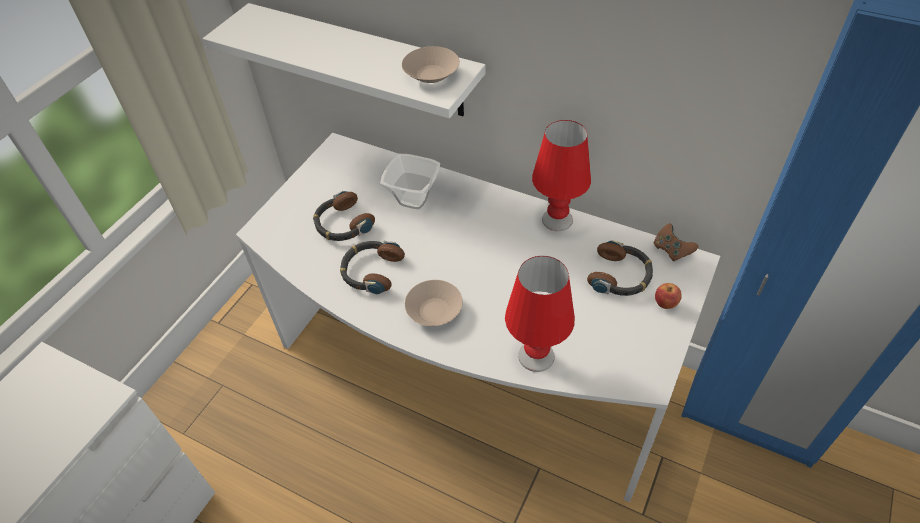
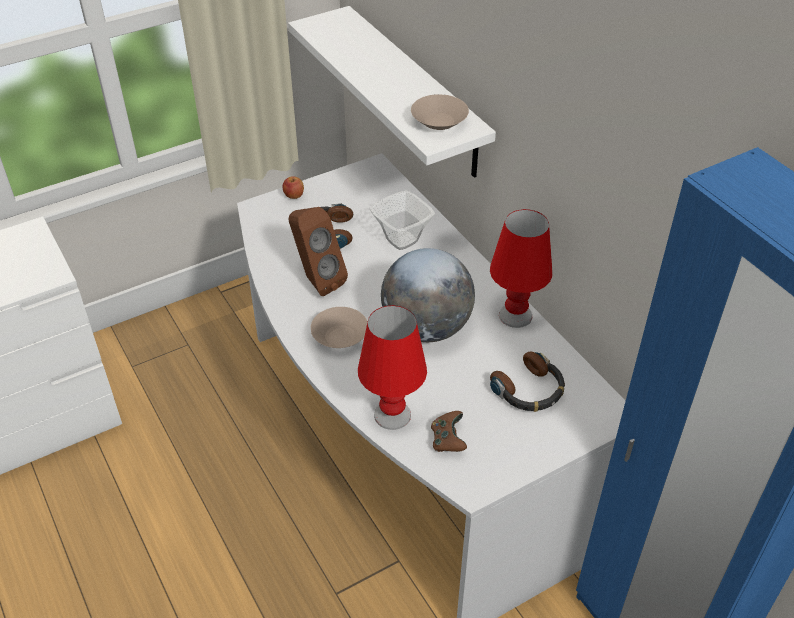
camera: 30 degrees right, 5 degrees down
(371, 271) = (316, 281): headphones -> brown speaker
(498, 265) = (426, 328): none -> globe
(665, 304) = (549, 434): apple -> apple (294, 196)
(671, 250) = (601, 393): brown game controller -> brown game controller (448, 440)

